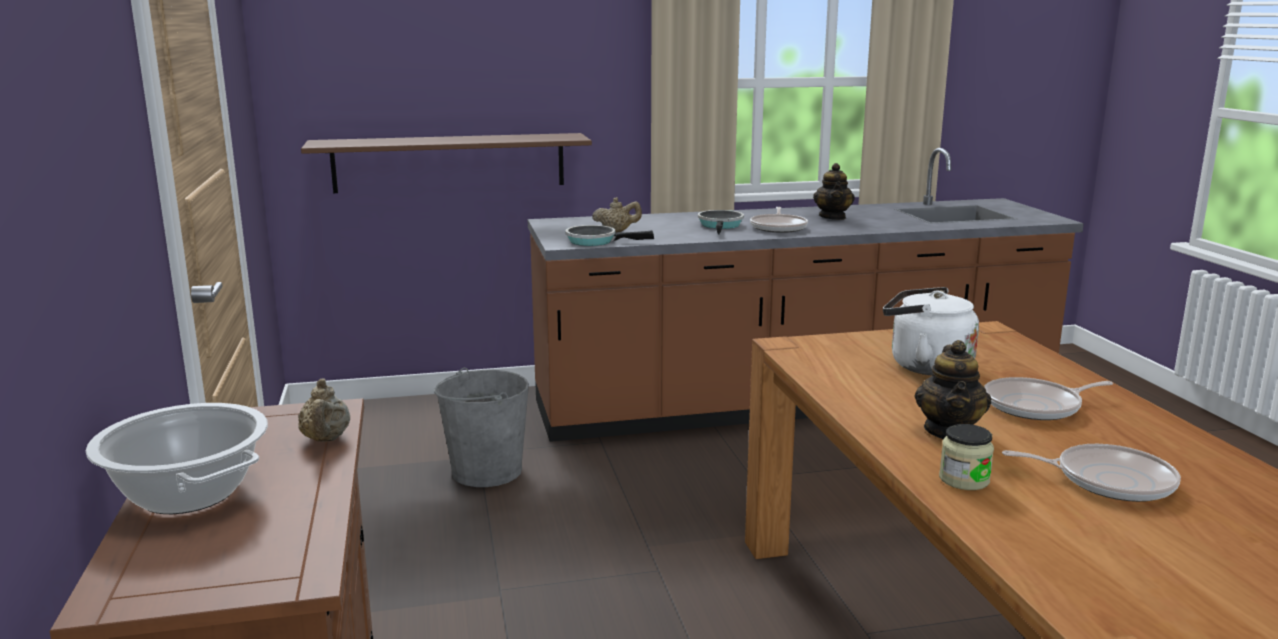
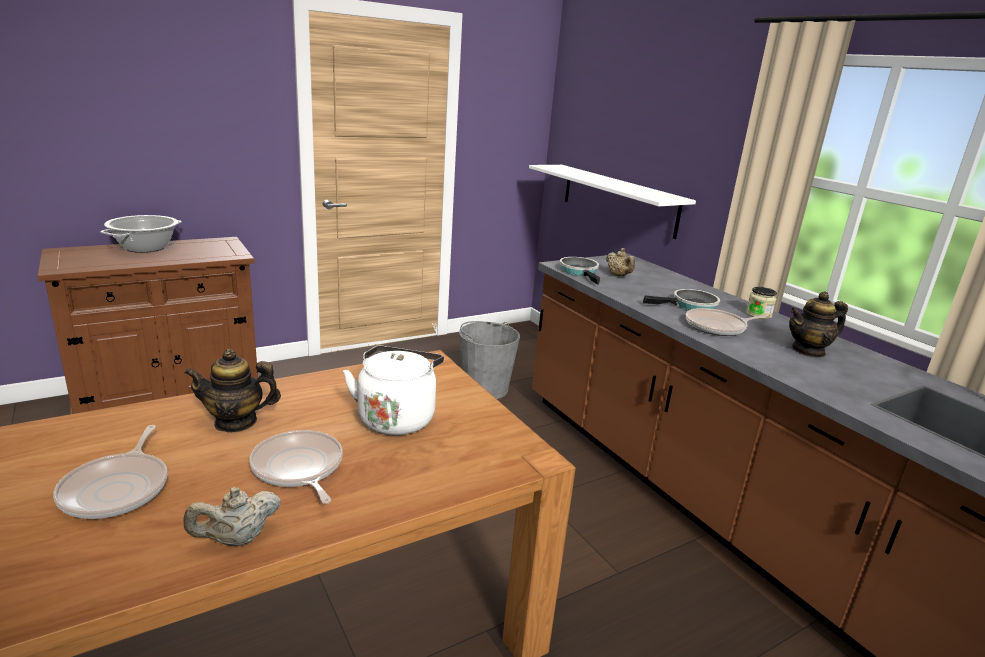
camera: 70 degrees right, 5 degrees up
(326, 439) = (198, 258): beige teapot -> beige teapot (236, 539)
(449, 162) = (618, 199): brown shelf -> white shelf
(964, 480) = (141, 423): jar -> jar (758, 315)

